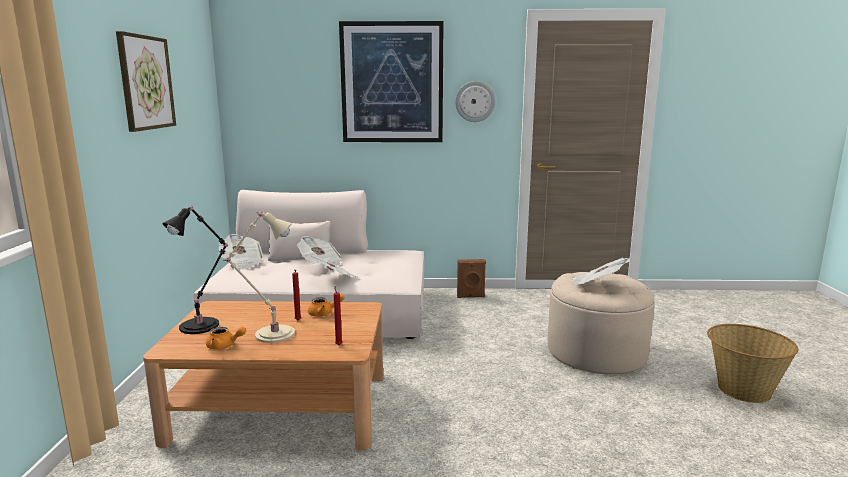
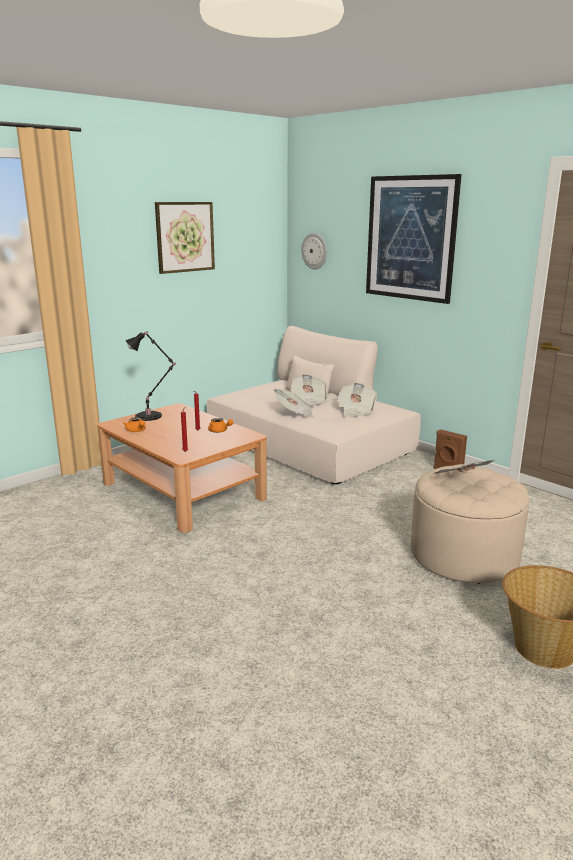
camera: 45 degrees right, 5 degrees up
(242, 263) = (262, 386): newspaper -> newspaper (355, 411)
(271, 334) = (169, 433): beige table lamp -> none
(475, 101) = (485, 263): wall clock -> wall clock (315, 251)

